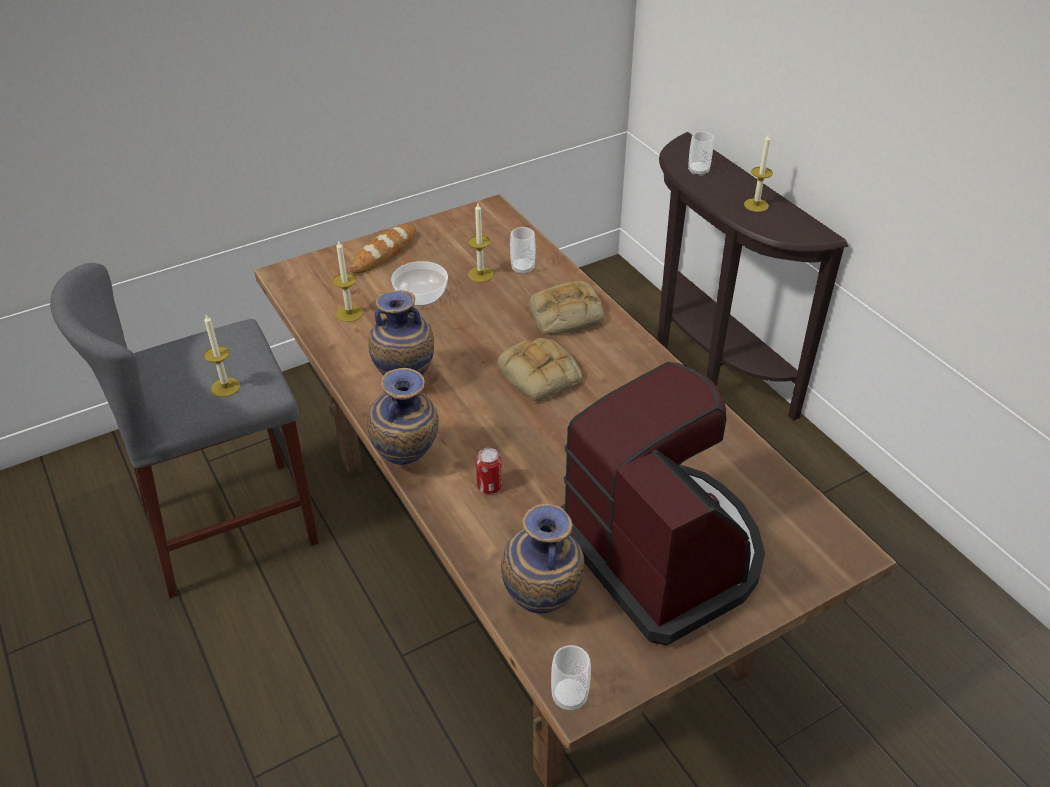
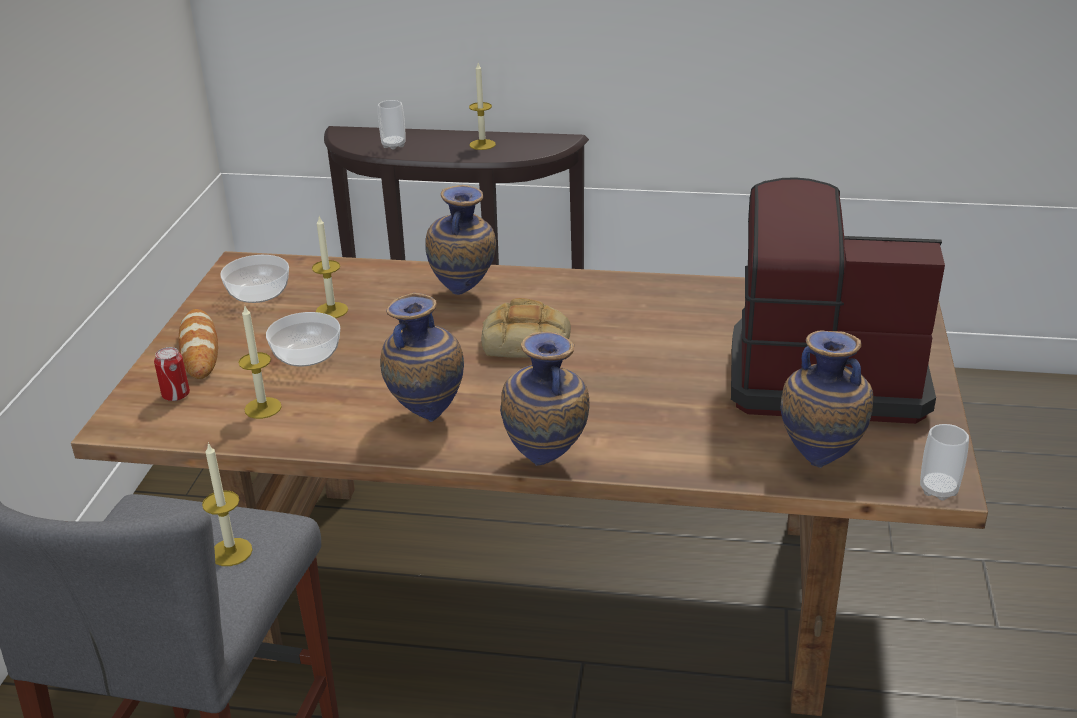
camera: 50 degrees left, 10 degrees down
(466, 236) = (257, 294): none -> bowl
(489, 486) = (639, 427): can -> can (176, 395)
(522, 269) = (362, 286): cup -> none
(565, 316) = (464, 294): bread -> vase

